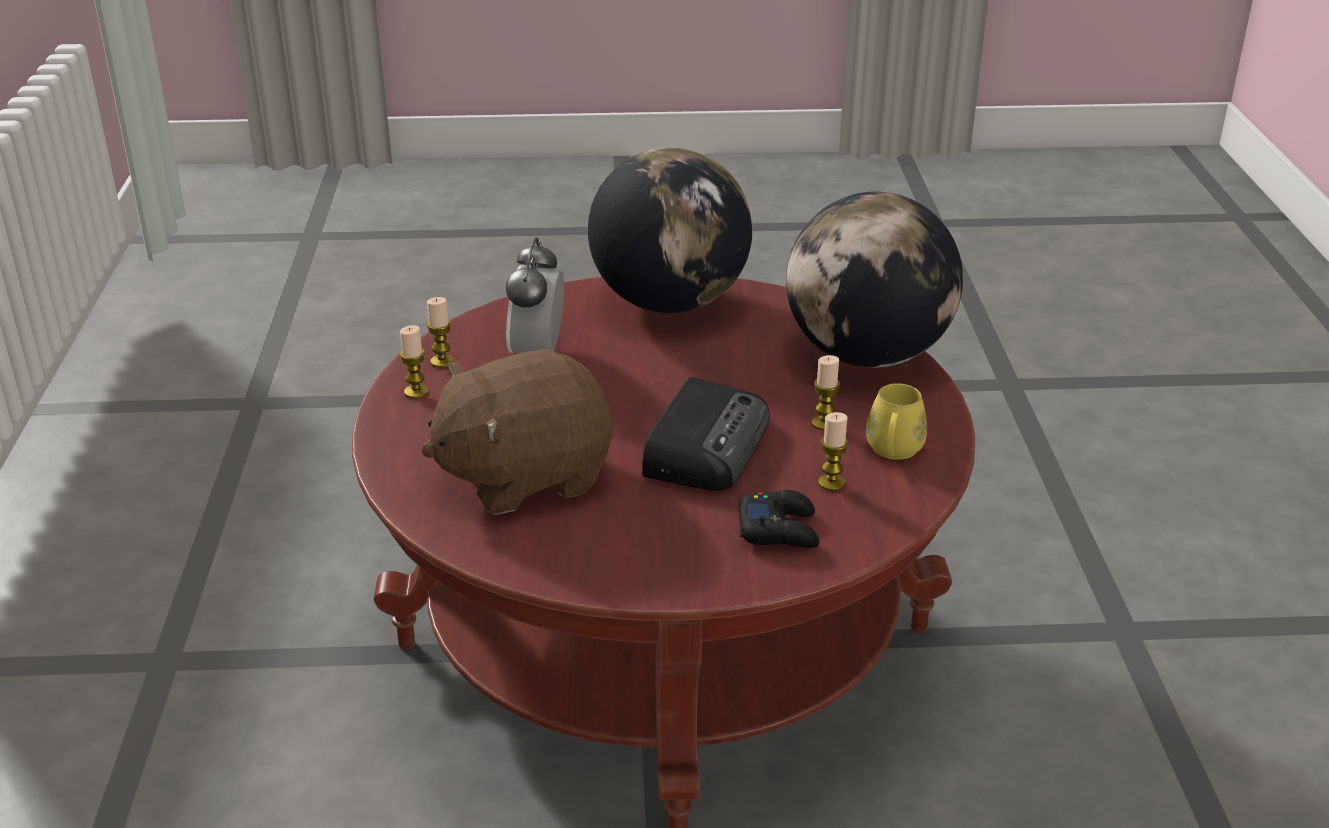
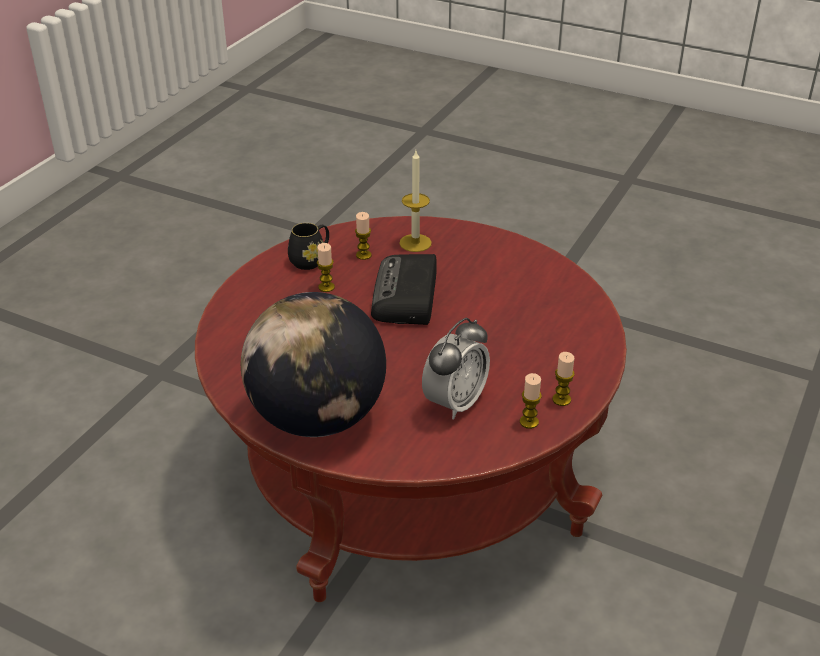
camera: 150 degrees left, 5 degrees up
(523, 475) = (526, 313): brown plush toy -> none
(706, 445) = (406, 297): radio -> radio turned 45 degrees counterclockwise
(779, 529) = (415, 243): black game controller -> candle
(866, 355) = (242, 322): globe -> none
(893, 451) = (311, 260): yellow mug -> black mug

